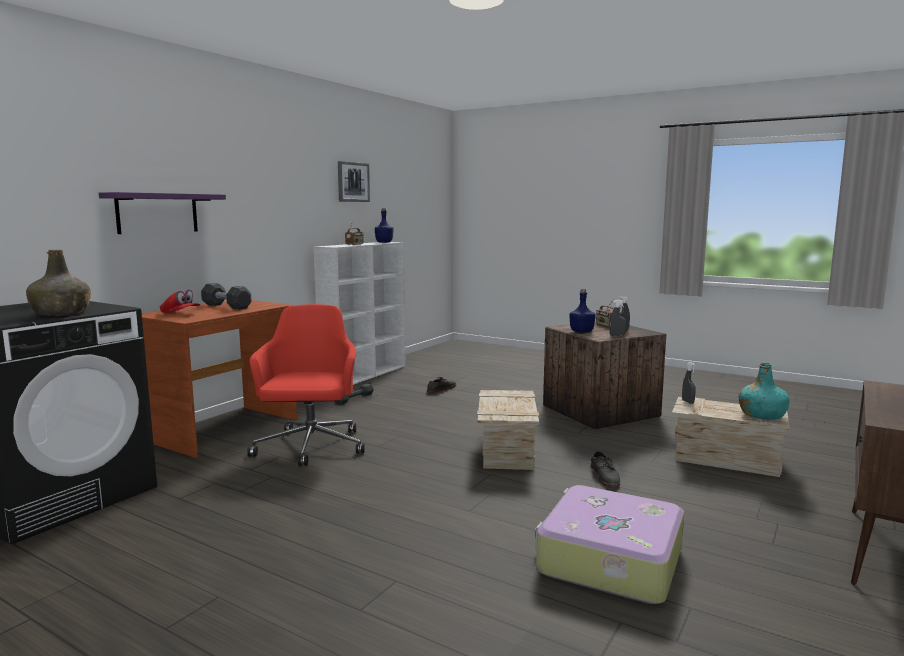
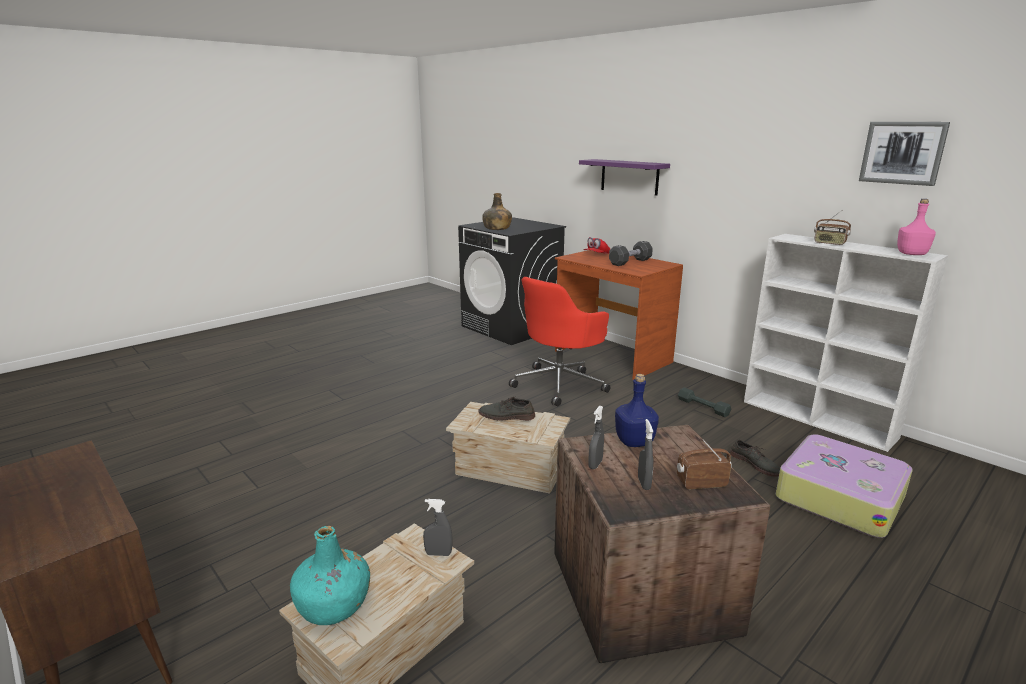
camera: 105 degrees right, 10 degrees up
(310, 447) = (560, 384): red office chair -> red office chair turned 120 degrees clockwise
(384, 242) = (910, 254): blue bottle -> pink bottle
(605, 476) = (411, 513): grey shoe -> grey shoe (506, 416)
(608, 560) = (286, 469): suitcase -> suitcase (839, 496)

